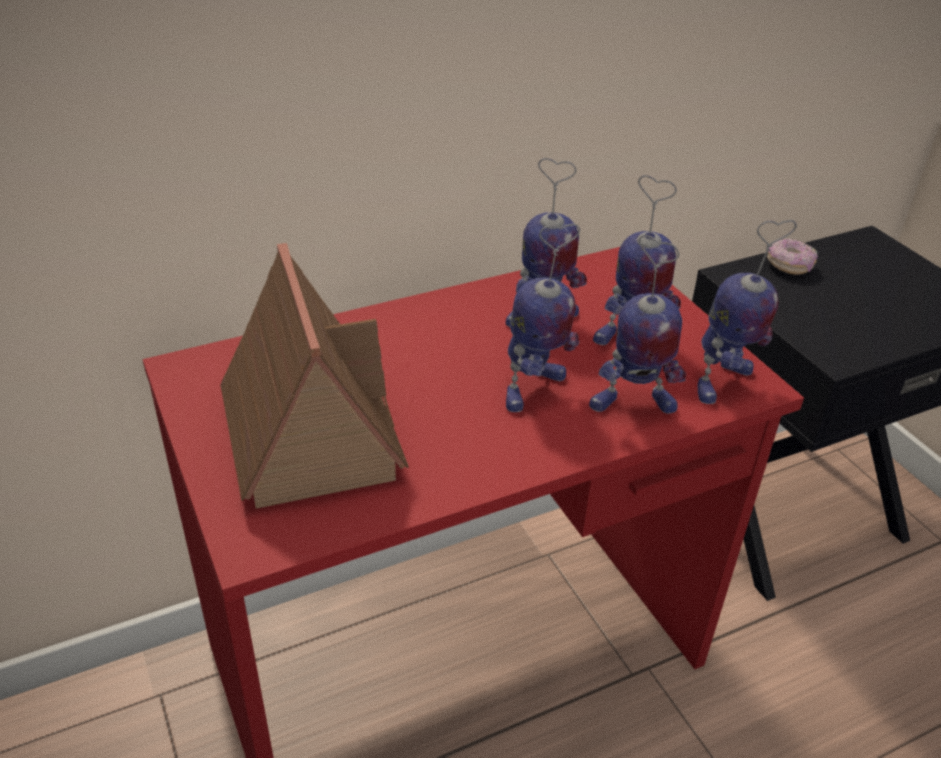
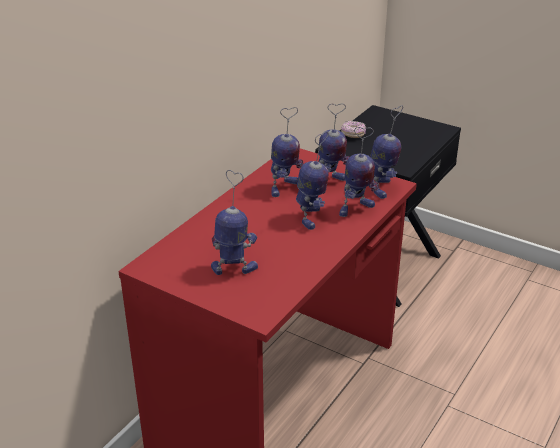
camera: 30 degrees left, 5 degrees down
(309, 431) = (234, 268): toy house -> toy robot

